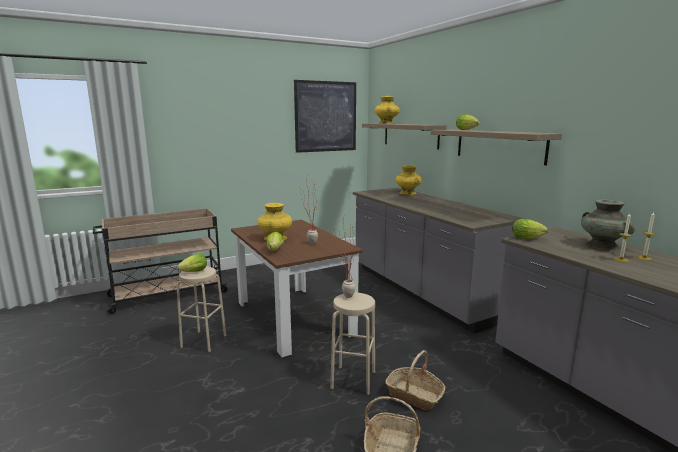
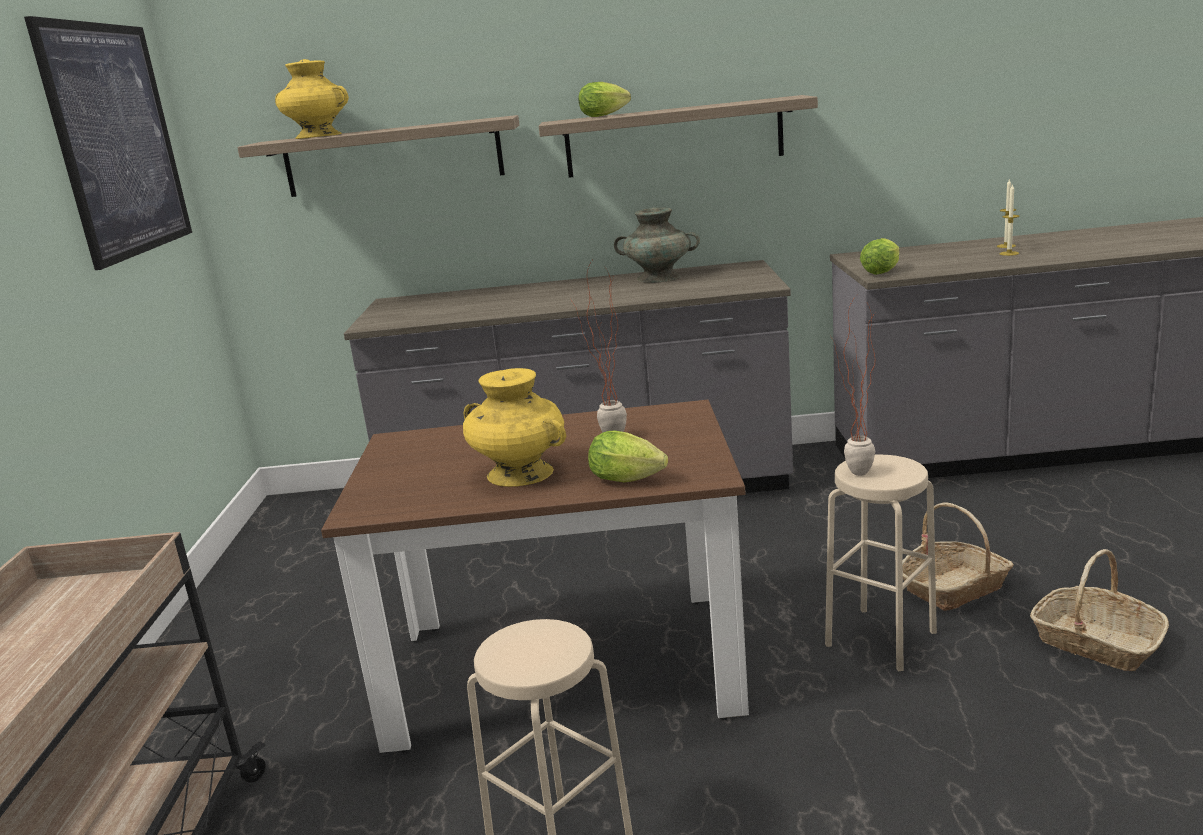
camera: 60 degrees left, 5 degrees up
(192, 272) = (530, 659): lettuce -> none
(407, 193) = (452, 296): yellow vase -> none
(602, 245) = (942, 251): turquoise vase -> turquoise vase (659, 277)

